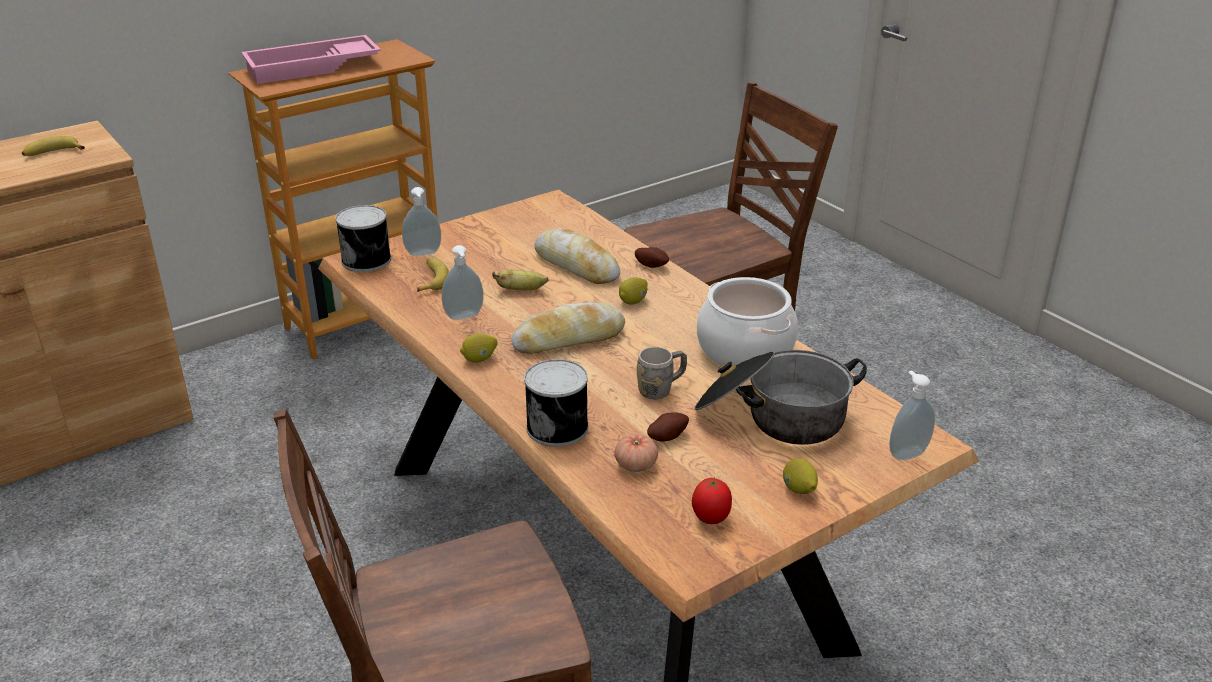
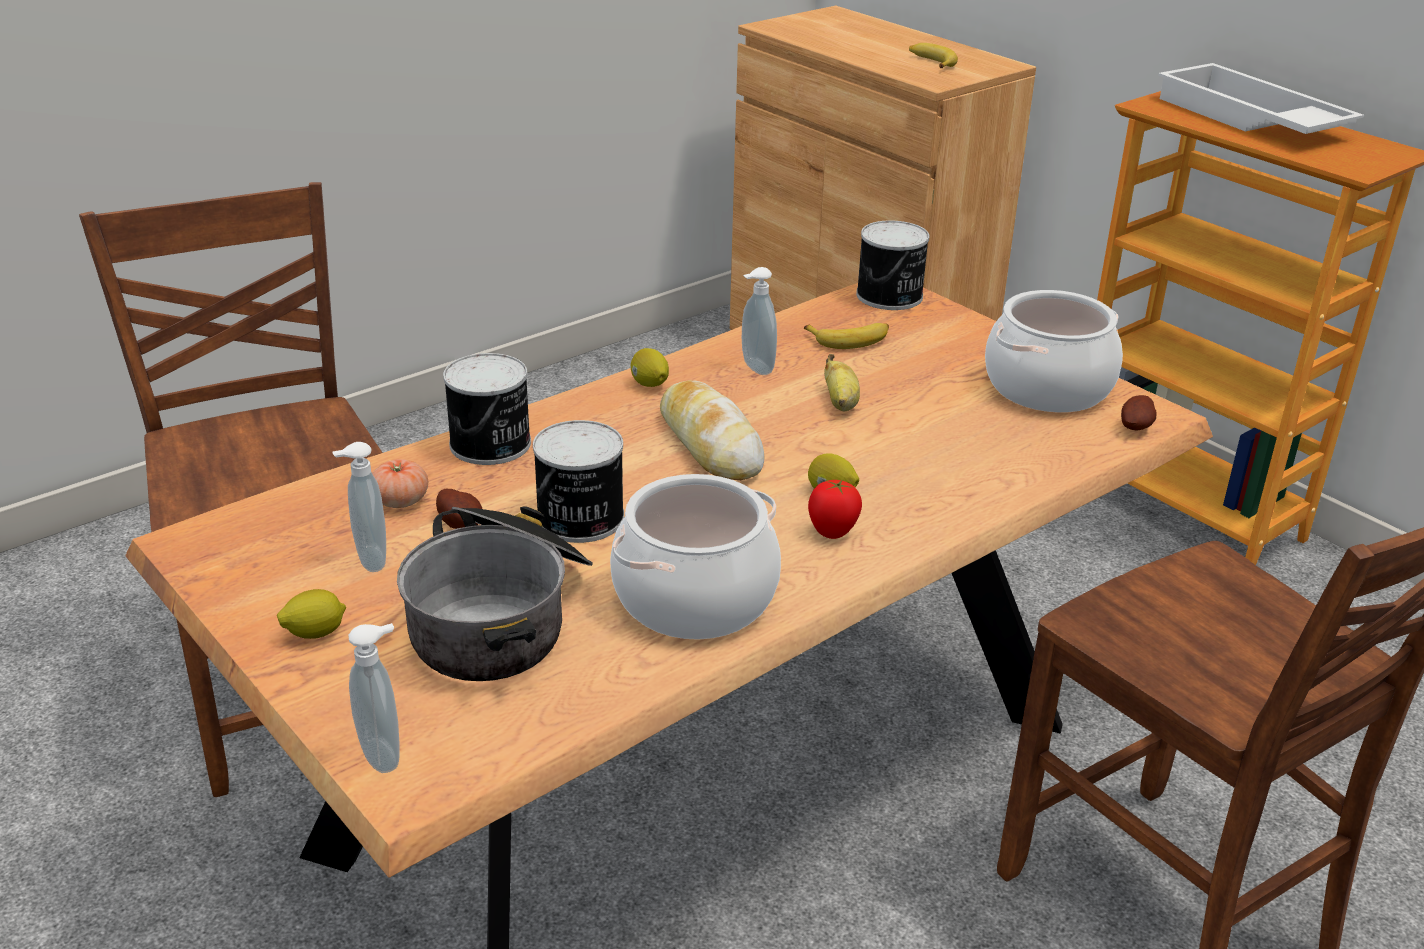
camera: 85 degrees right, 0 degrees up
(312, 68) = (1248, 119): pink tray -> white tray
(423, 254) = (921, 329): soap dispenser -> soap dispenser (368, 560)
(515, 224) = (1048, 387): none -> cooking pot
(576, 265) = (932, 442): bread -> none
(652, 265) = (959, 509): potato -> potato (1136, 427)
(661, 389) = (579, 519): grey mug -> can
(711, 519) = (273, 557): tomato -> tomato (832, 533)

